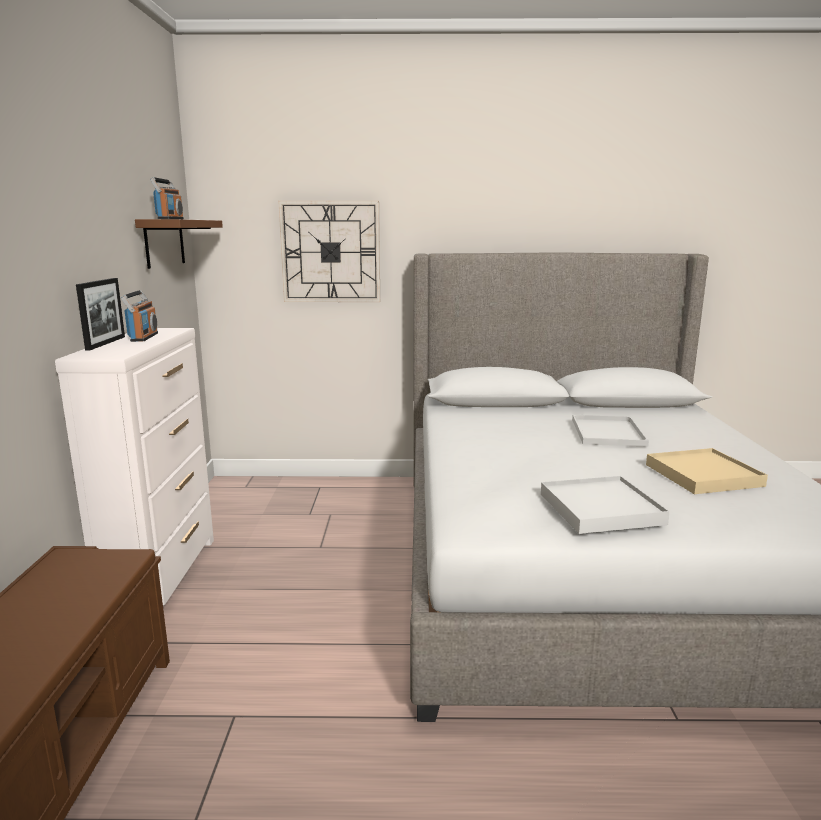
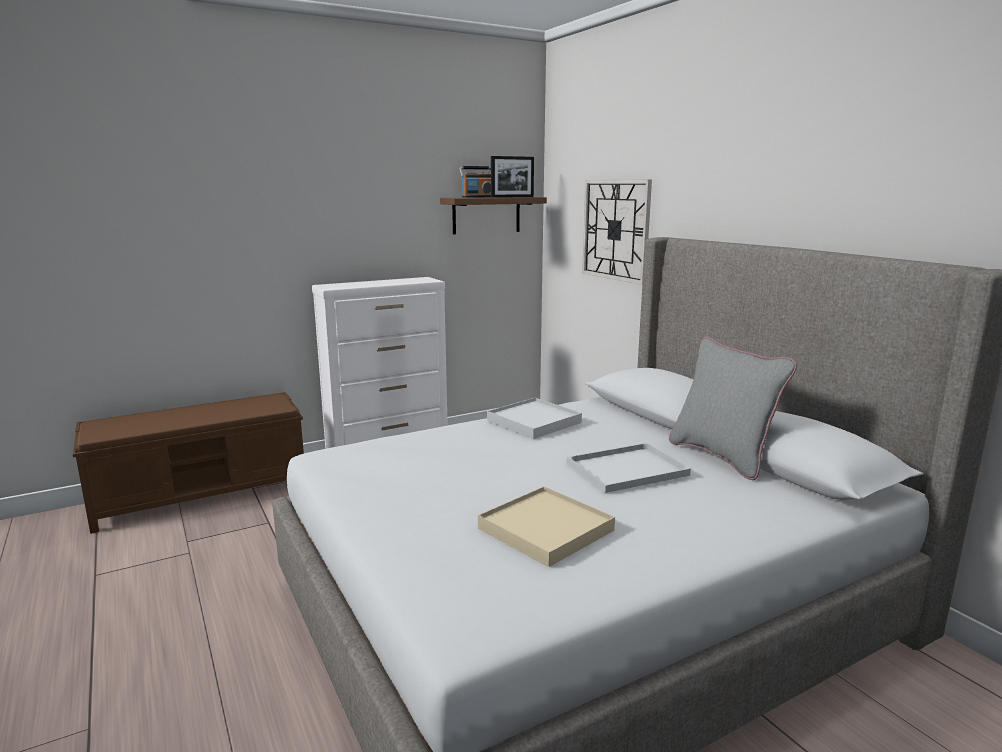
camera: 60 degrees right, 0 degrees up
(106, 343) = (365, 281): picture frame -> picture frame (512, 197)
(143, 337) = (393, 282): radio -> none
(599, 409) = (722, 456): none -> grey pillow
(601, 509) = (384, 488): white tray -> white tray (534, 422)

